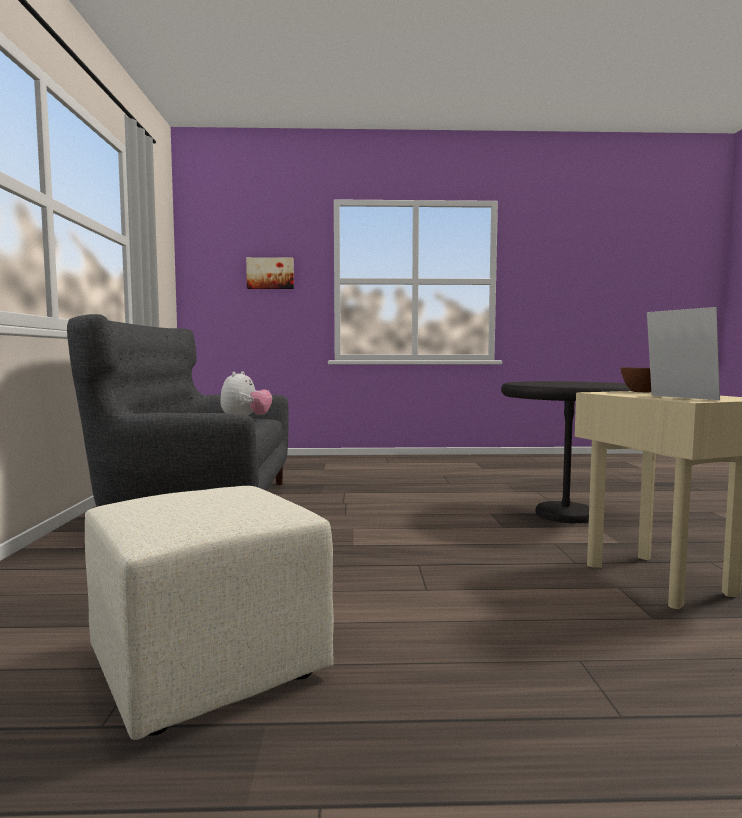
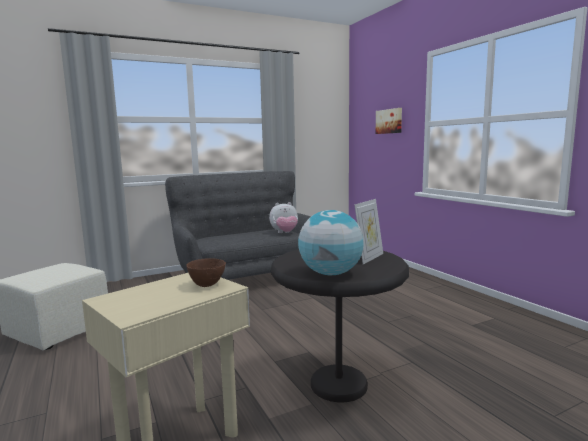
camera: 65 degrees right, 5 degrees up
(612, 385) = (330, 273): none -> globe
(679, 398) = (131, 295): picture frame -> picture frame (369, 258)

